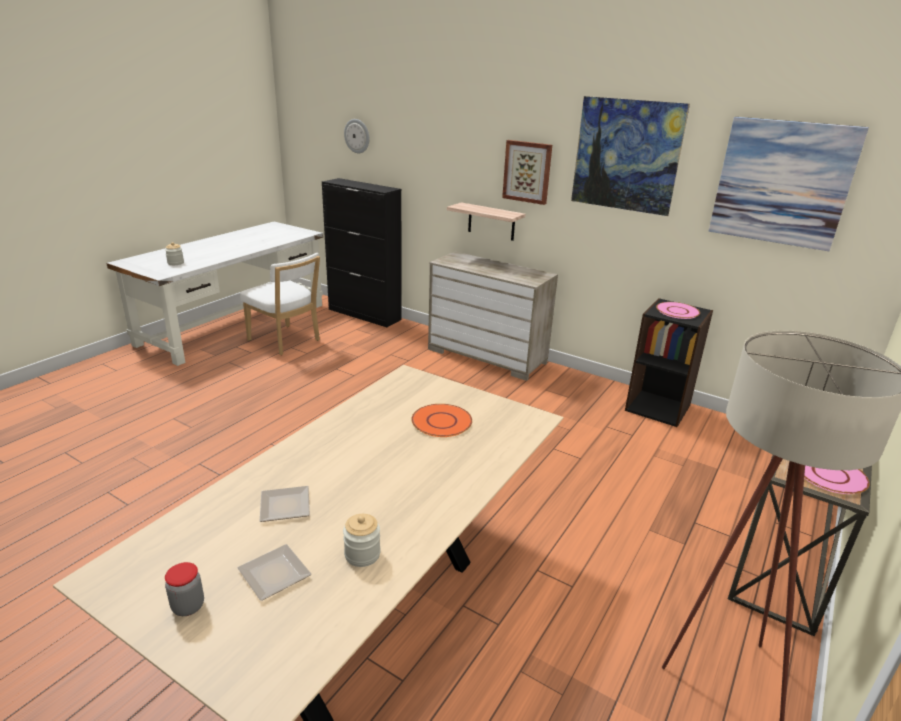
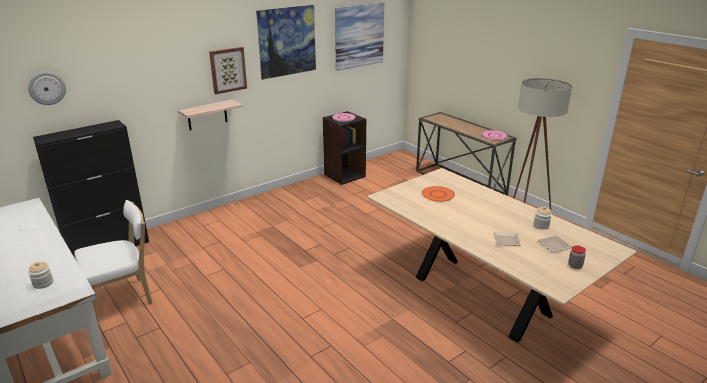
camera: 70 degrees left, 0 degrees up
(487, 356) = (241, 209): beige dresser -> none

